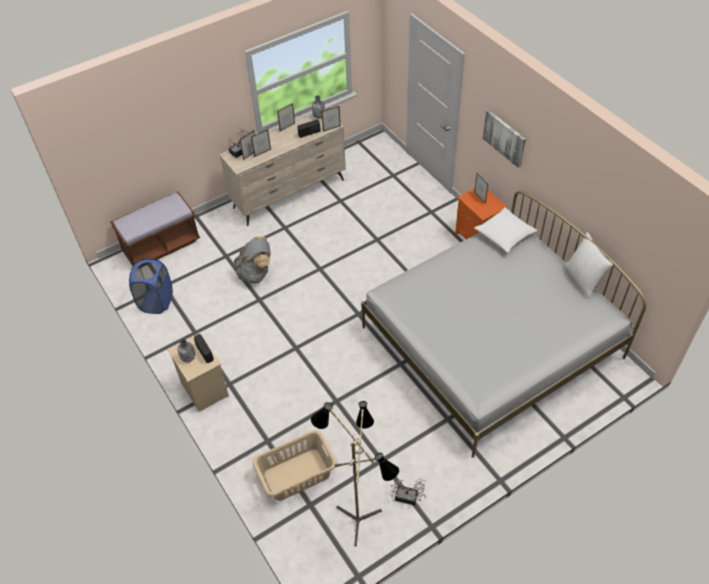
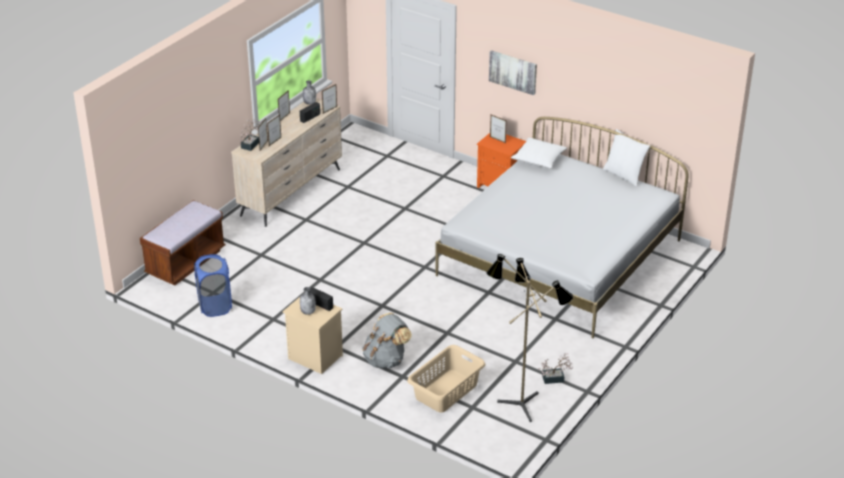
camera: 25 degrees left, 15 degrees down
(256, 273) = (302, 261): grey backpack -> grey backpack (386, 360)

